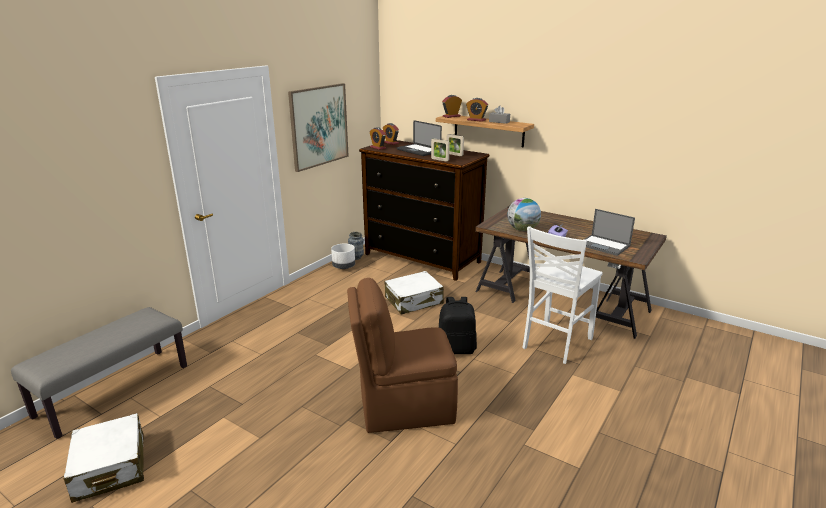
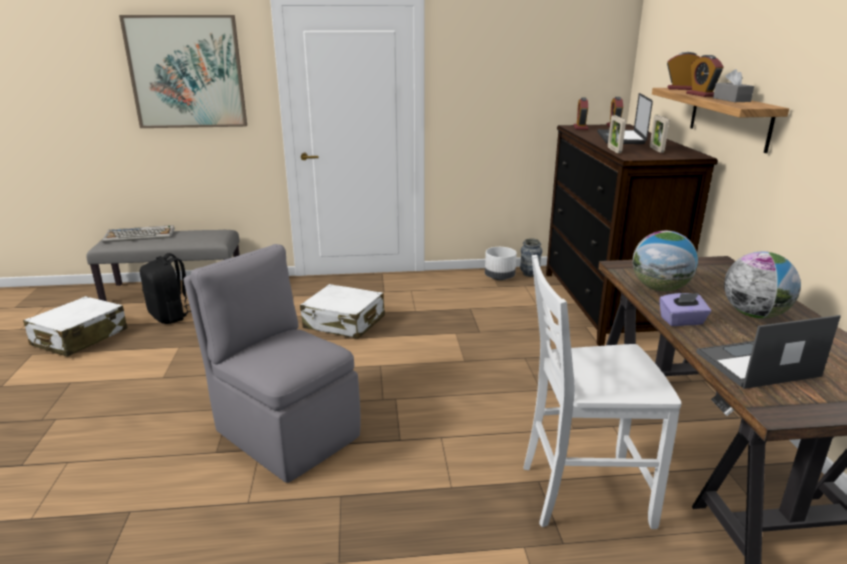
camera: 50 degrees right, 0 degrees up
(70, 348) = (140, 235): none -> keyboard
(319, 126) = (501, 84): picture -> picture (186, 72)
(403, 406) = (285, 431): brown chair -> grey chair
(414, 301) = (503, 342): white suitcase -> white suitcase (344, 322)
(456, 349) = (444, 415): black backpack -> black backpack (171, 316)
(568, 227) = (754, 314): none -> globe
(604, 245) = (756, 365): laptop -> laptop turned 75 degrees clockwise

